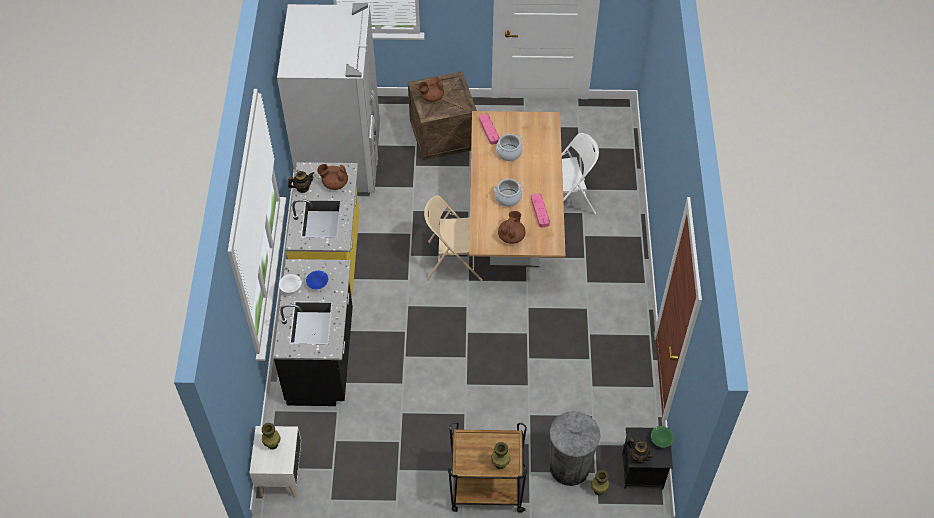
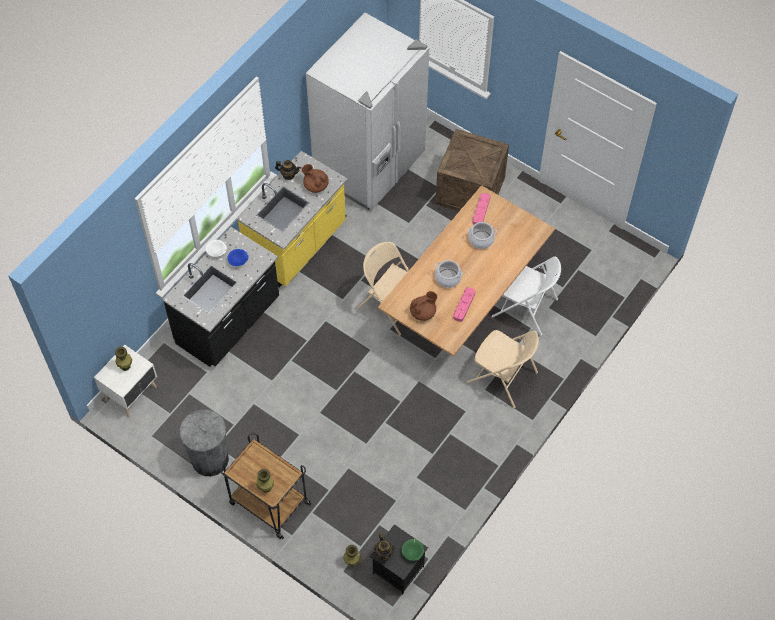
camera: 35 degrees right, 5 degrees up
(431, 97) = (464, 153): brown teapot -> none
(569, 467) = (344, 528): grey trash can -> grey trash can (210, 459)
(593, 264) = (502, 377): none -> beige chair

